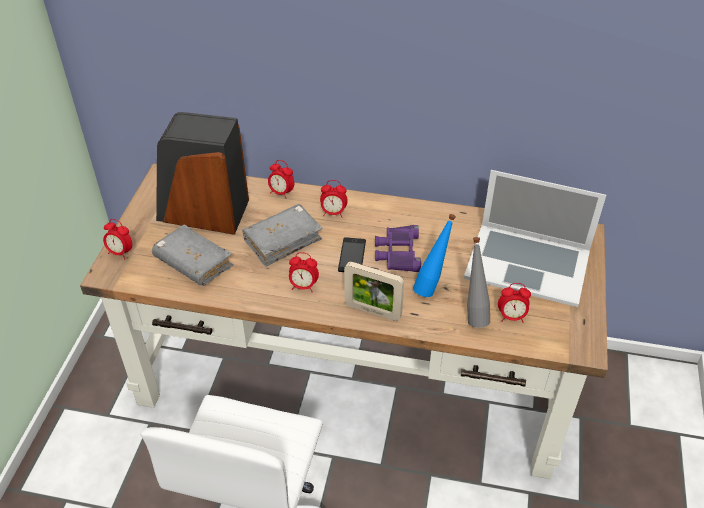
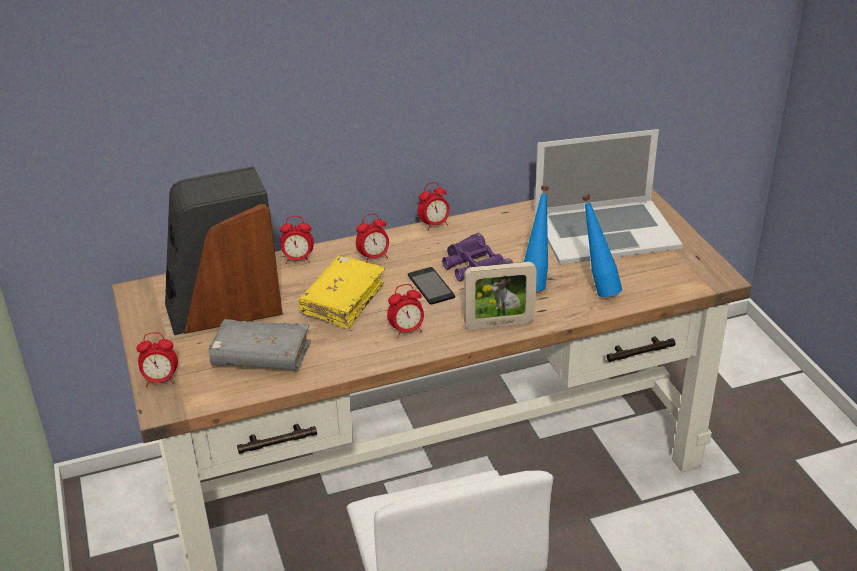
camera: 30 degrees left, 10 degrees down
(283, 240) = (343, 300): grey book -> yellow book
(474, 314) = (597, 289): grey bottle -> blue bottle
(511, 317) = (632, 278): alarm clock -> alarm clock (434, 225)

